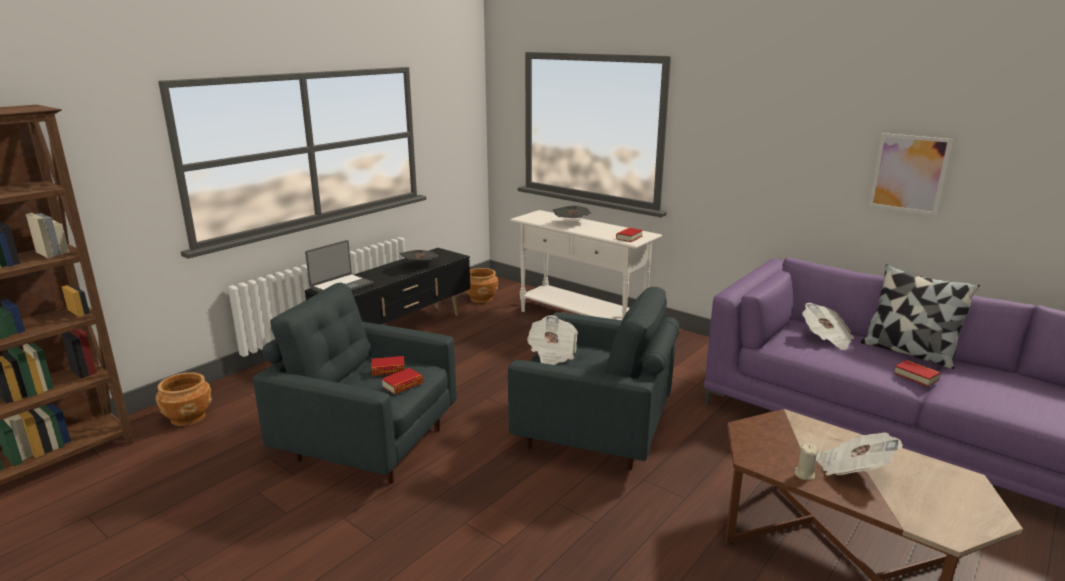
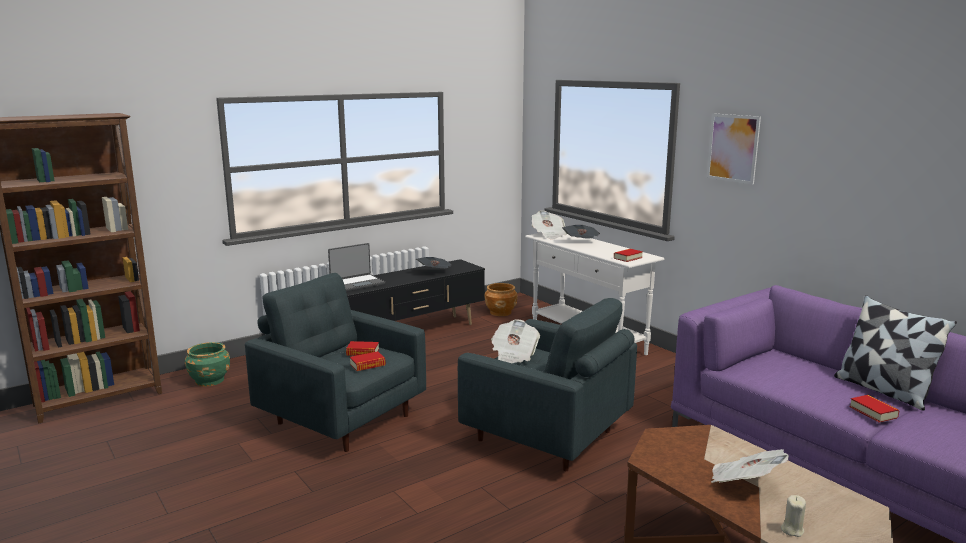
camera: 15 degrees right, 5 degrees down
(188, 417) = (210, 380): brown planter -> green planter
(804, 474) = (691, 479): beige candle -> beige candle (792, 530)
(826, 339) = (797, 369): newspaper -> newspaper (548, 235)
(908, 173) = (903, 203): picture -> picture (733, 148)

